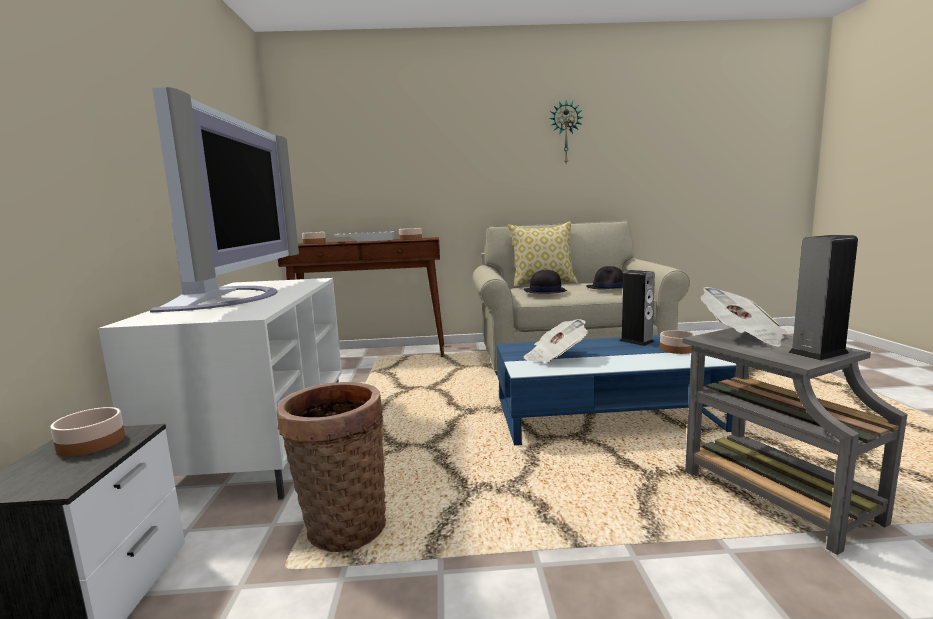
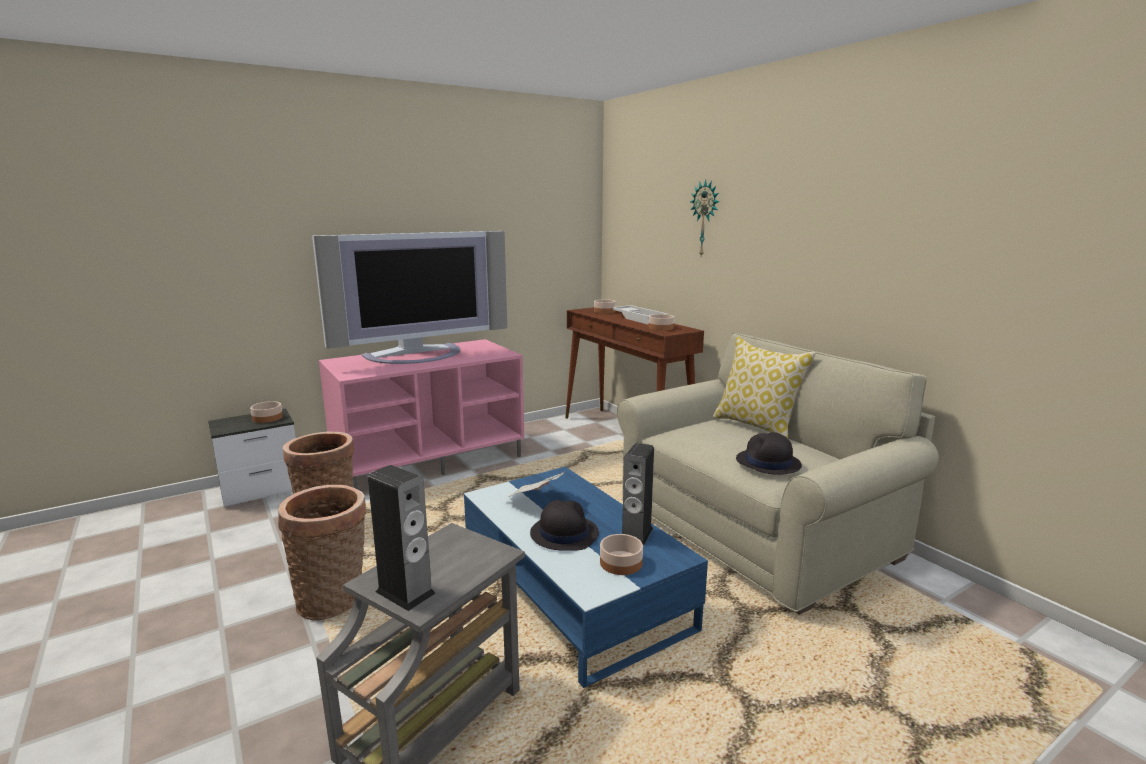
camera: 60 degrees right, 5 degrees up
(262, 438) = (430, 460): white tv stand -> pink tv stand
(545, 291) = (696, 435): black hat -> black hat (564, 533)
(547, 535) = (334, 600): none -> basket
(565, 132) = (870, 212): wall clock -> wall clock (705, 219)
(742, 337) = (464, 552): newspaper -> none

